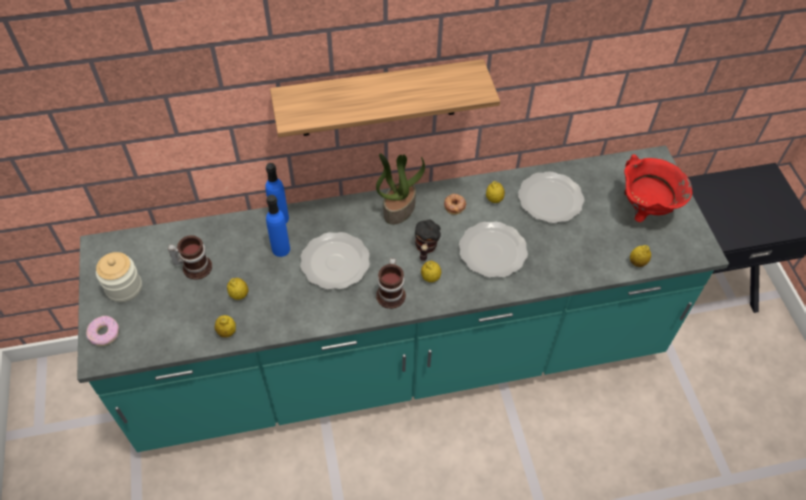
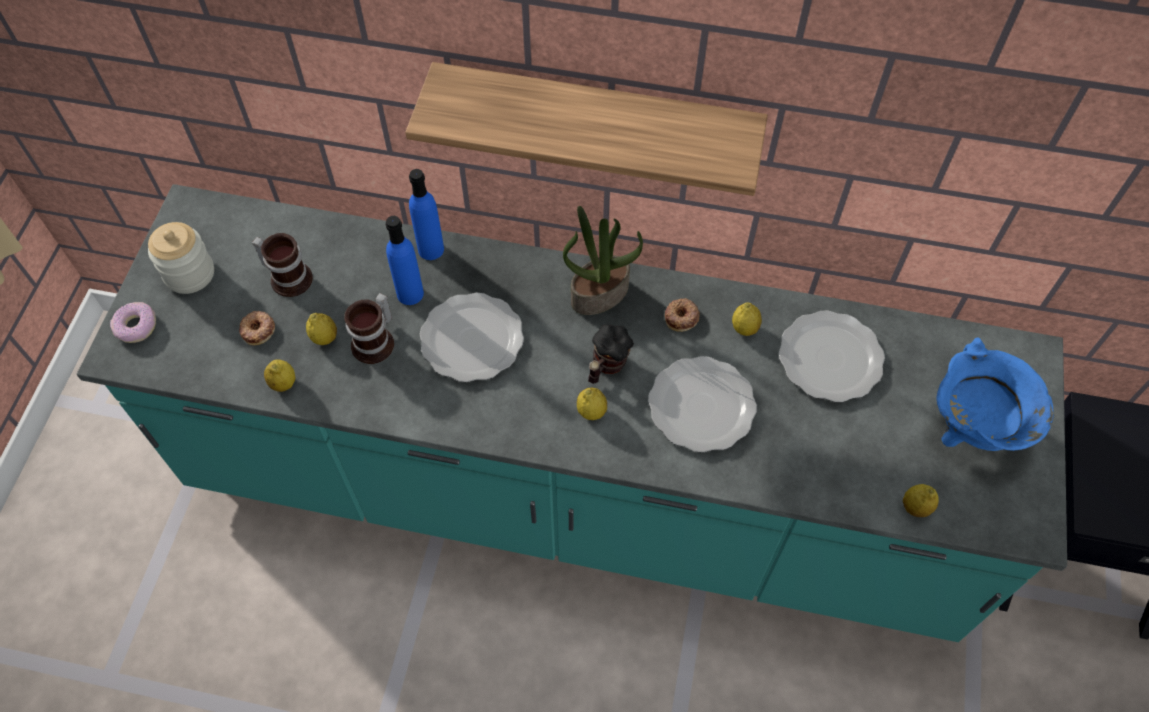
camera: 25 degrees right, 5 degrees up
(191, 305) = (258, 329): none -> donut
(392, 293) = (527, 414): mug -> mug (377, 342)
(644, 210) = (971, 430): red cooking pot -> blue cooking pot

